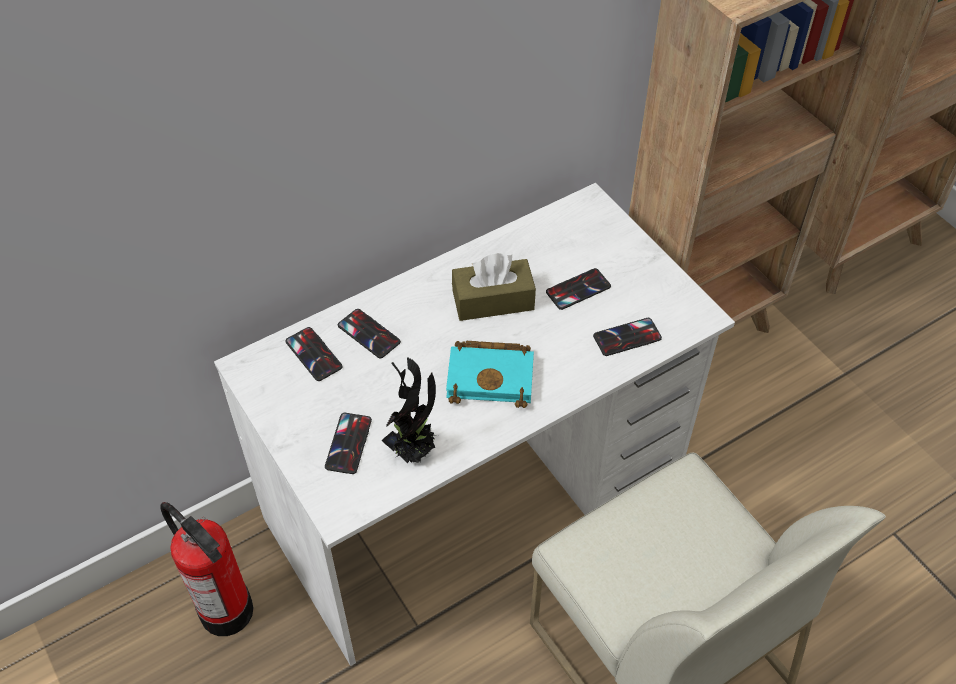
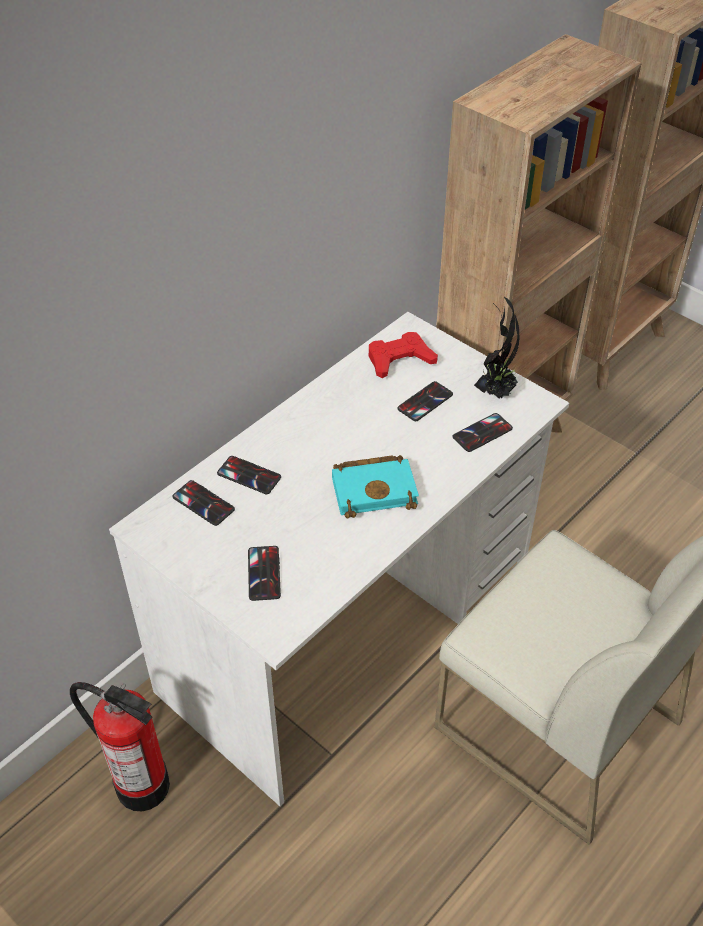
camera: 15 degrees left, 5 degrees down
(414, 450) = (327, 566): potted plant -> potted plant (496, 391)
(493, 300) = (352, 425): brown tissue box -> none
(567, 236) = (399, 360): none -> red game controller

